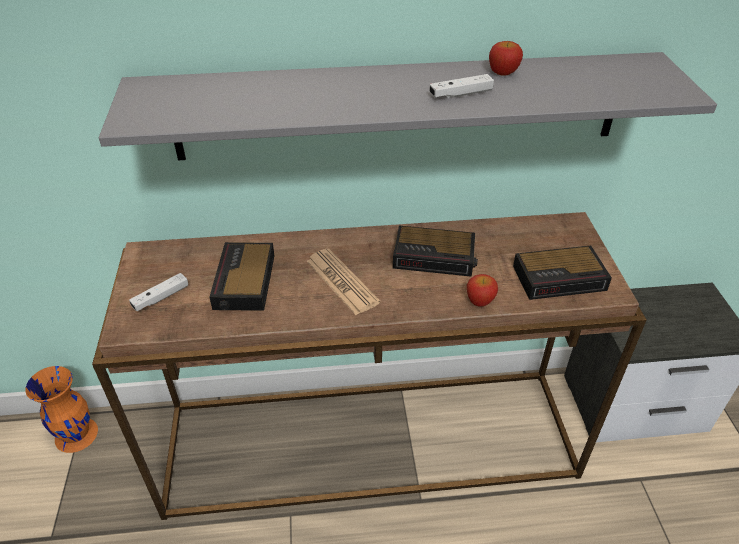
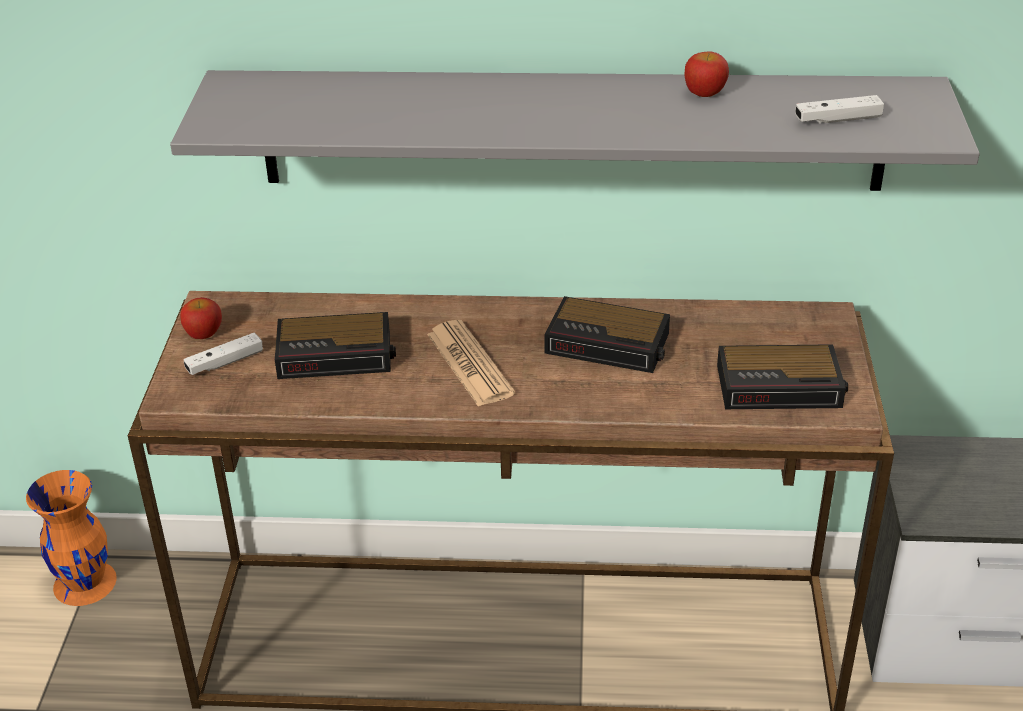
camera: 10 degrees right, 5 degrees down
(244, 283) = (337, 354): alarm clock -> alarm clock turned 105 degrees counterclockwise
(460, 94) = (635, 118): white game controller -> white game controller (838, 119)
(480, 300) = (655, 404): apple -> apple (204, 334)

